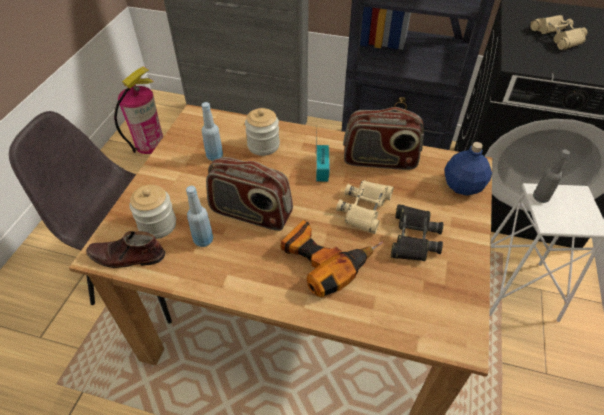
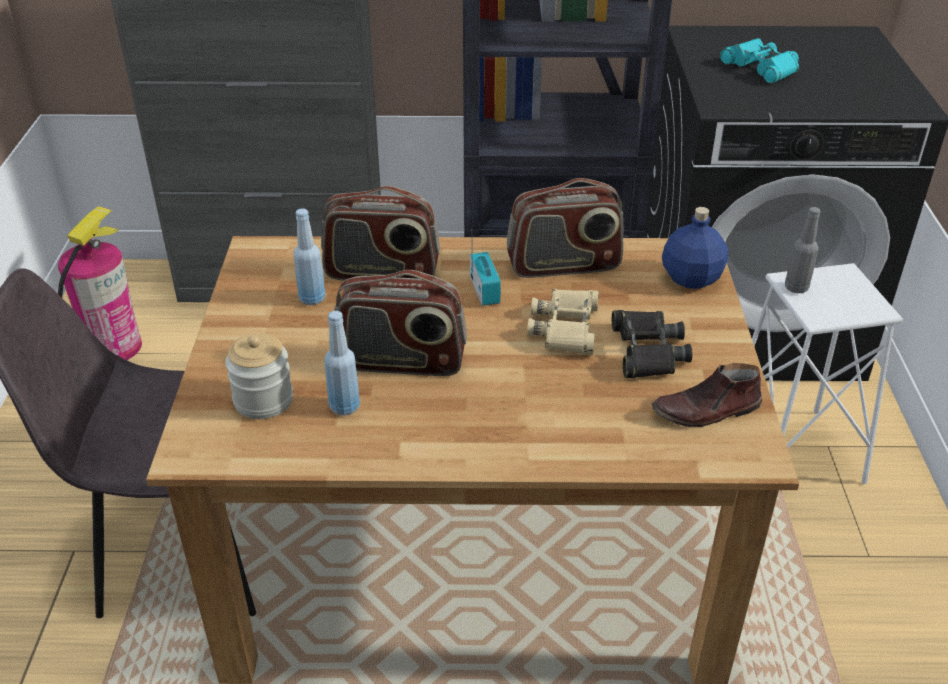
camera: 15 degrees left, 10 degrees down
(127, 257) = (235, 448): brown shoe -> brown shoe (706, 411)
(263, 145) = (382, 273): jar -> radio
(325, 258) = (534, 396): power drill -> none
(557, 37) = (761, 68): beige binoculars -> turquoise binoculars

